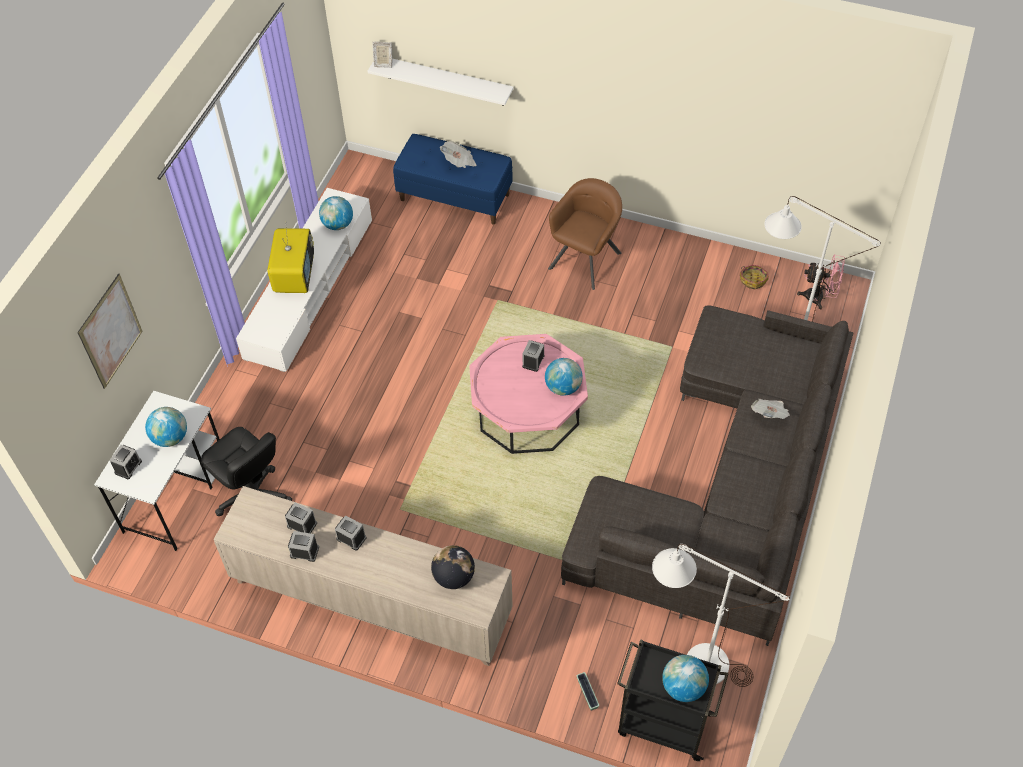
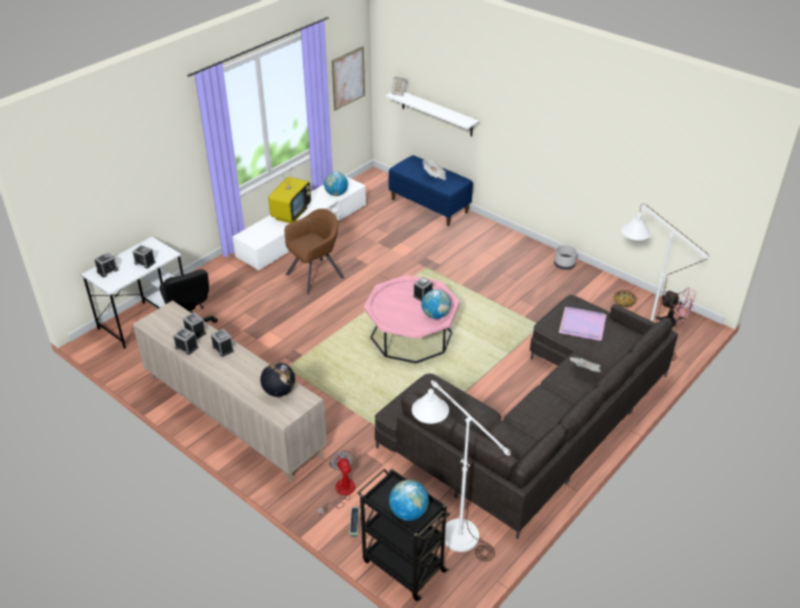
camera: 20 degrees right, 15 degrees down
(110, 331) = (124, 169): picture -> picture (348, 78)
(170, 437) = (145, 262): globe -> alarm clock
(552, 658) = (341, 492): none -> fan
(585, 260) = (502, 260): brown armchair -> brown armchair (315, 276)
(662, 245) = (564, 265): none -> grey planter
(740, 348) = (583, 324): none -> purple tray

